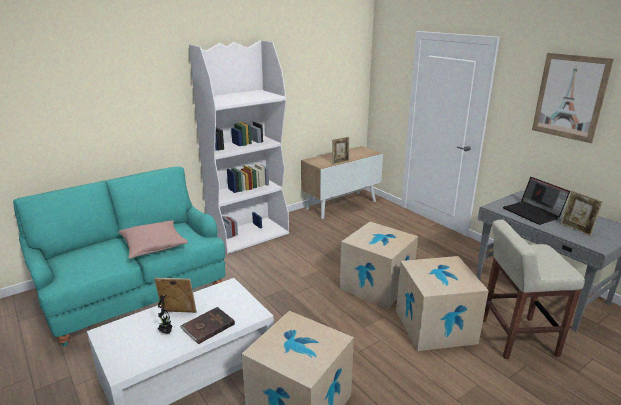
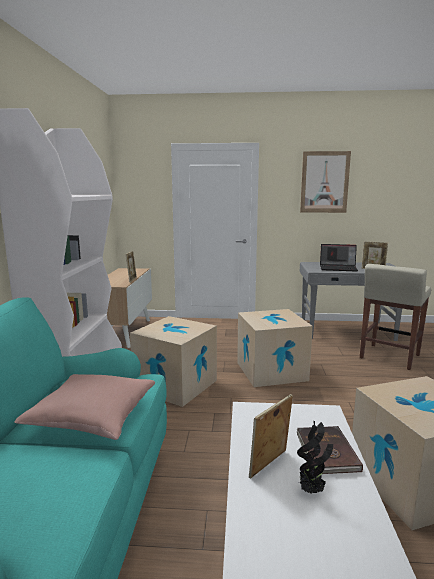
camera: 50 degrees left, 10 degrees down
(435, 326) = (351, 374): cardboard box -> cardboard box (175, 385)

